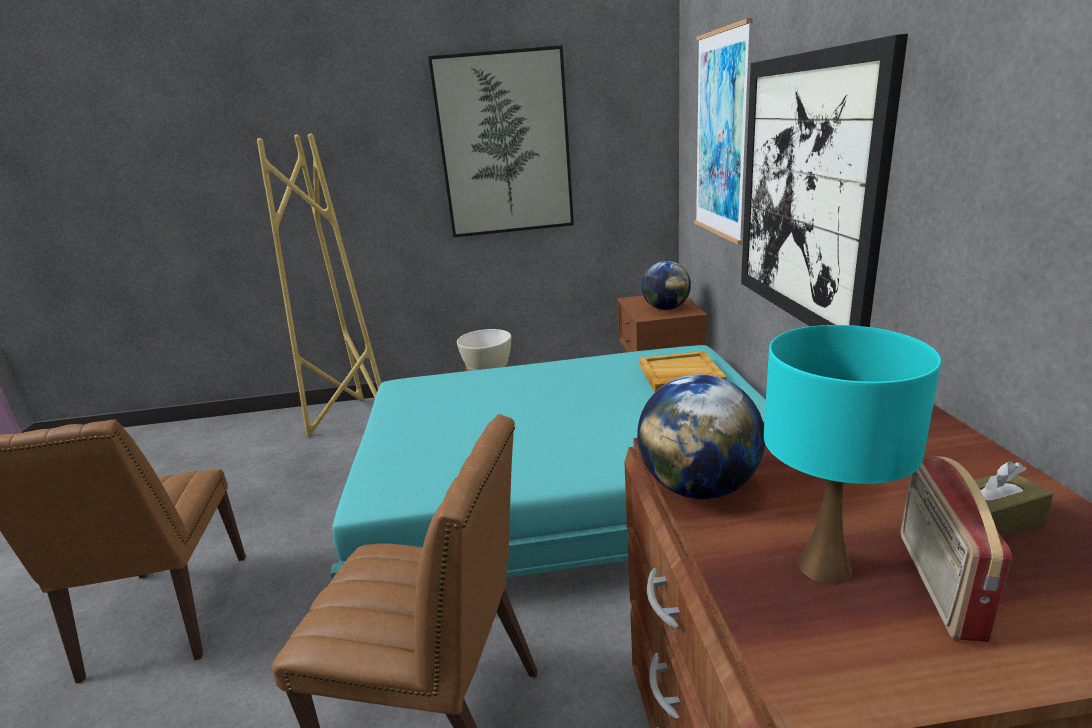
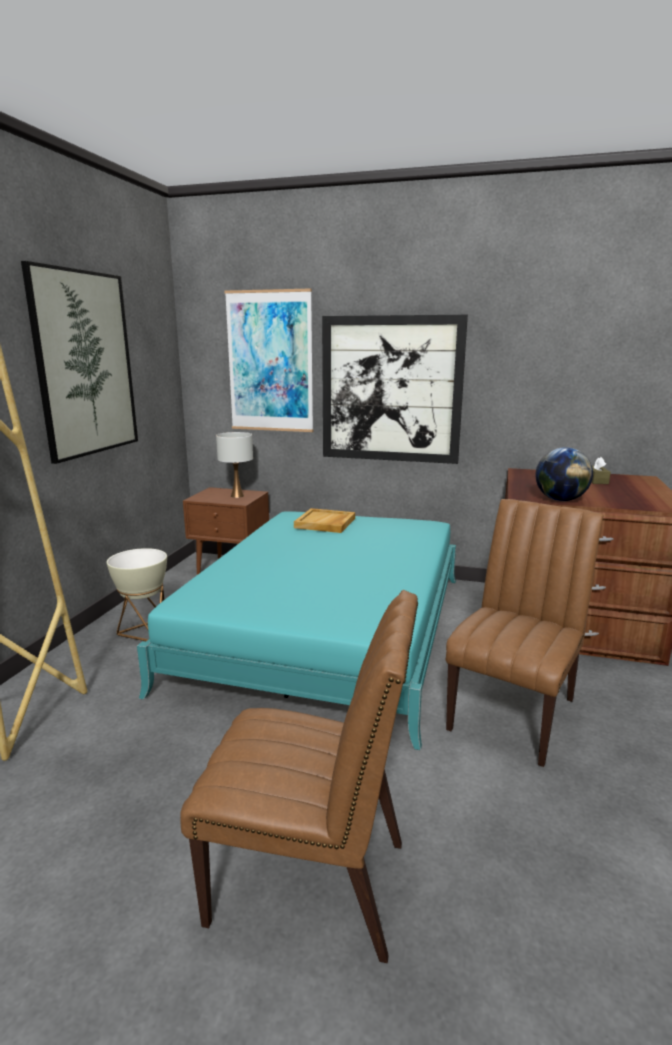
camera: 70 degrees left, 5 degrees down
(665, 308) = (237, 496): globe -> white table lamp
(825, 567) = (618, 497): turquoise table lamp -> none
(936, 584) = (628, 491): radio -> none

